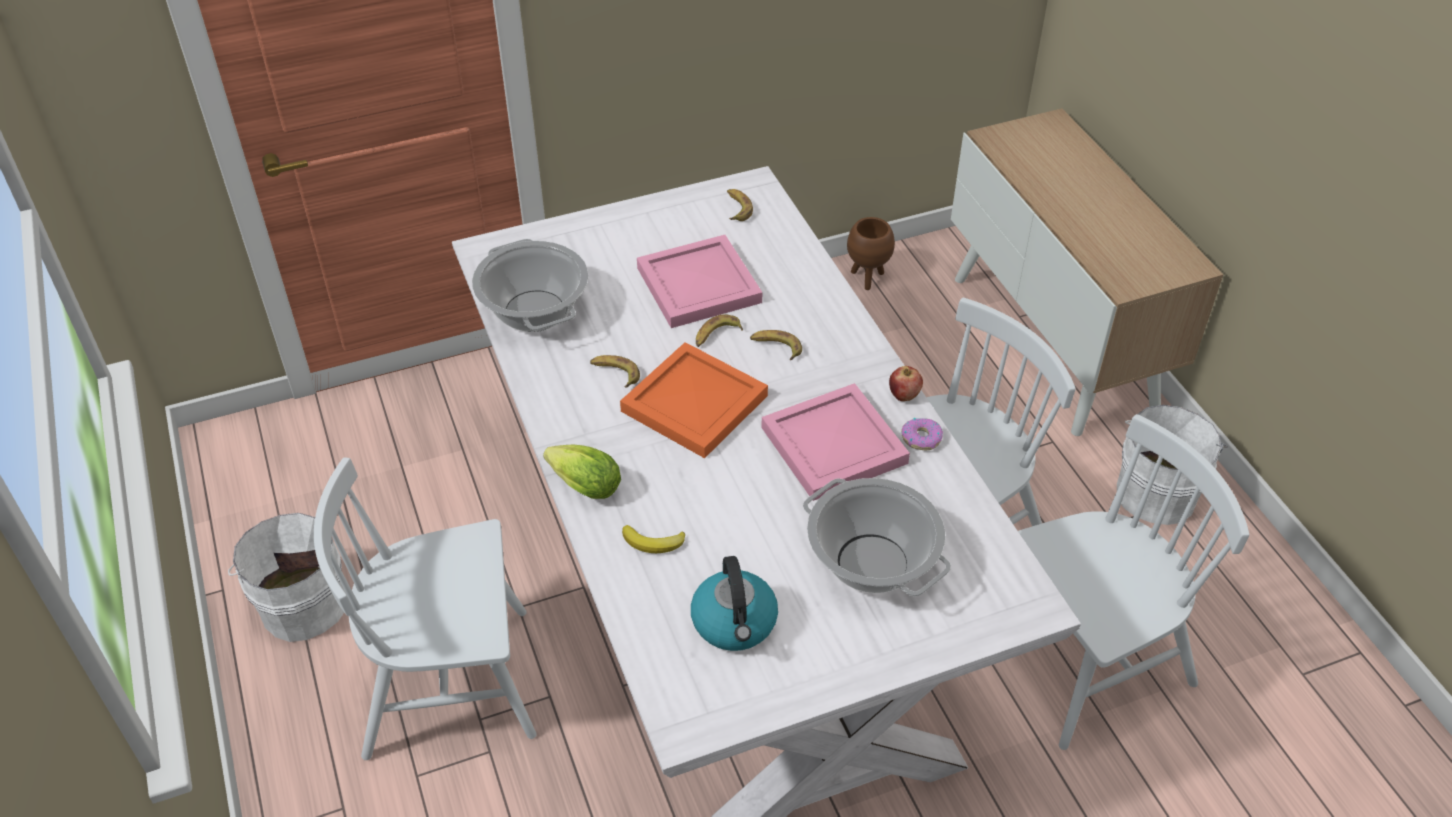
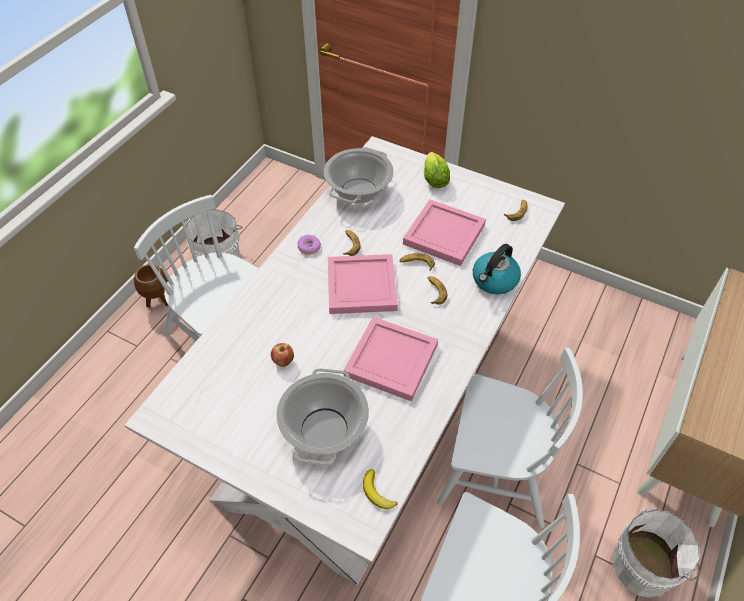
camera: 50 degrees right, 5 degrees up
(581, 485) = (268, 280): lettuce -> lettuce (434, 178)
(653, 542) = (257, 330): banana -> banana (377, 492)
(694, 401) = (362, 285): orange tray -> pink tray
(735, 623) = (234, 395): kettle -> kettle (494, 280)
(867, 278) = (631, 316): brown planter -> brown planter (158, 301)
(903, 396) = (459, 368): apple -> apple (283, 361)
(921, 438) = (436, 395): donut -> donut (309, 247)

